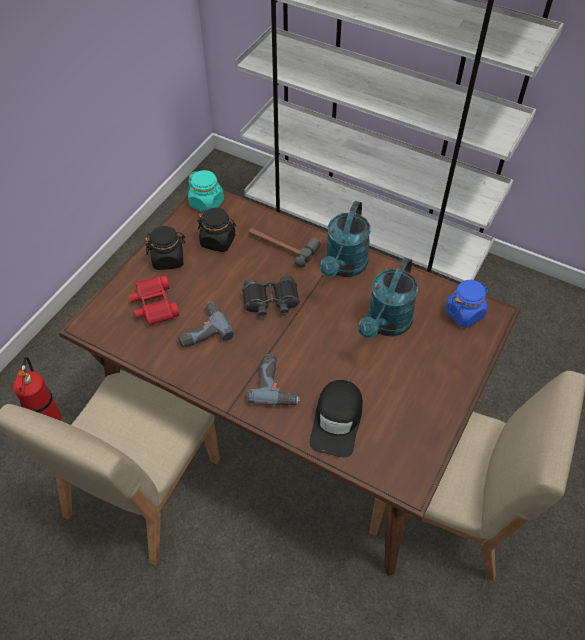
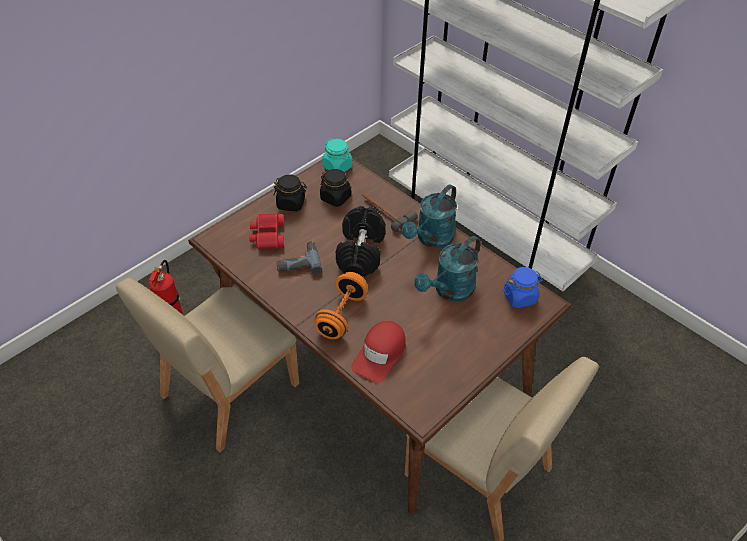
camera: 15 degrees right, 5 degrees down
(271, 302) = (361, 253): black binoculars -> black dumbbell
(276, 384) = (341, 315): power drill -> orange dumbbell
(337, 421) = (380, 354): black cap -> red cap

